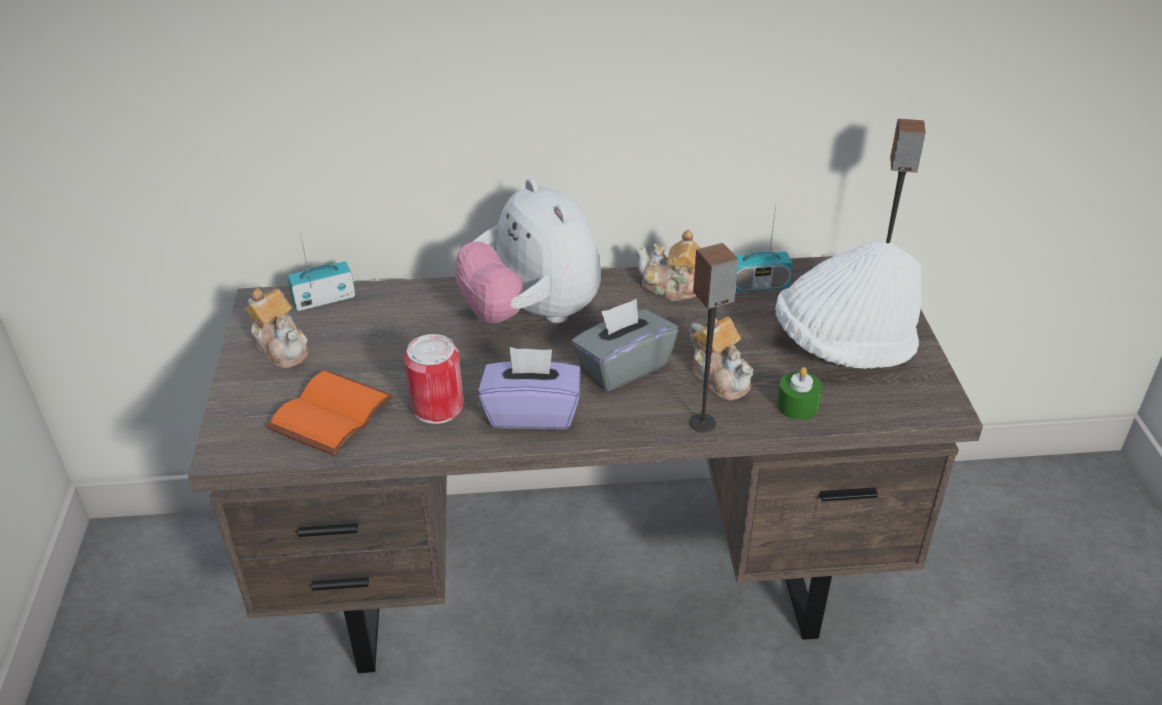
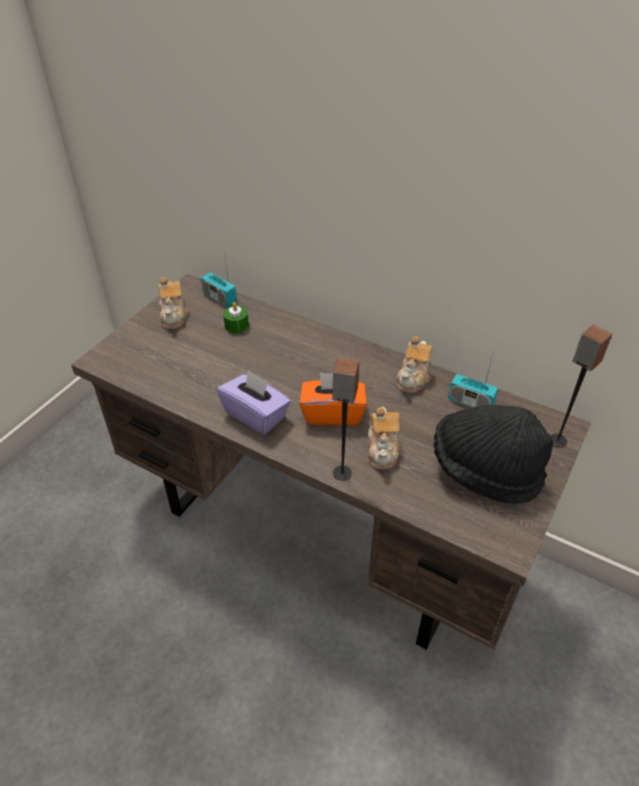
camera: 35 degrees right, 5 degrees up
(324, 299) = (219, 298): radio -> radio turned 150 degrees counterclockwise
(329, 412) = (161, 363): orange book -> none
(437, 406) = (213, 386): can -> none
(532, 315) = (315, 357): plush toy -> none
(623, 367) = (332, 414): grey tissue box -> orange tissue box
(673, 288) = (413, 378): teapot -> teapot turned 120 degrees counterclockwise
(797, 405) = (412, 494): green candle -> green candle (236, 325)
(843, 346) = (485, 470): white hat -> black hat

